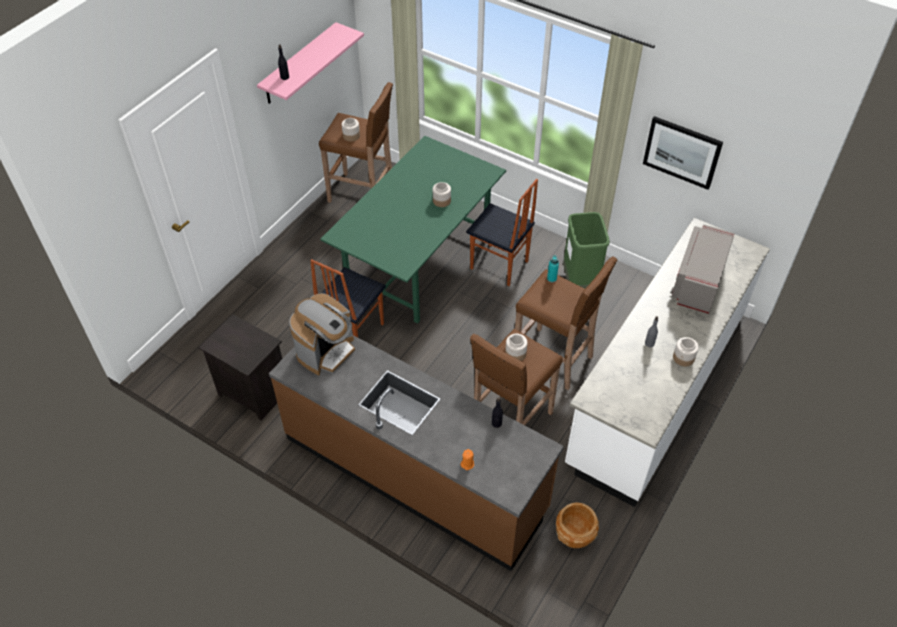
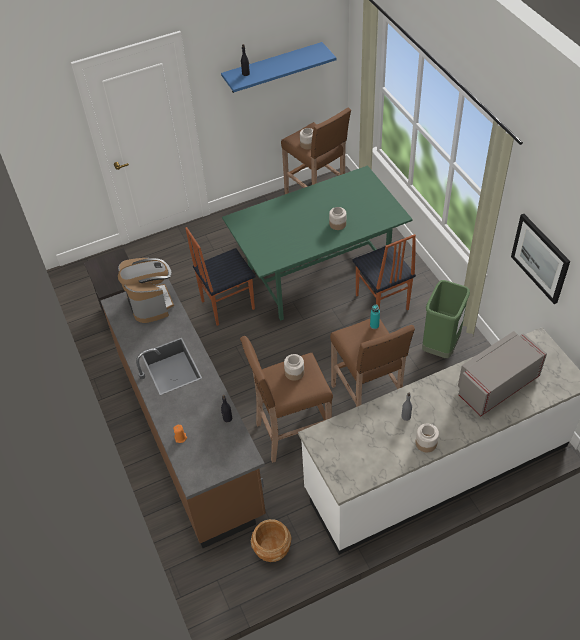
camera: 35 degrees right, 0 degrees up
(299, 64) = (273, 68): pink shelf -> blue shelf
(326, 351) = (151, 303): coffee machine -> coffee machine turned 90 degrees counterclockwise

